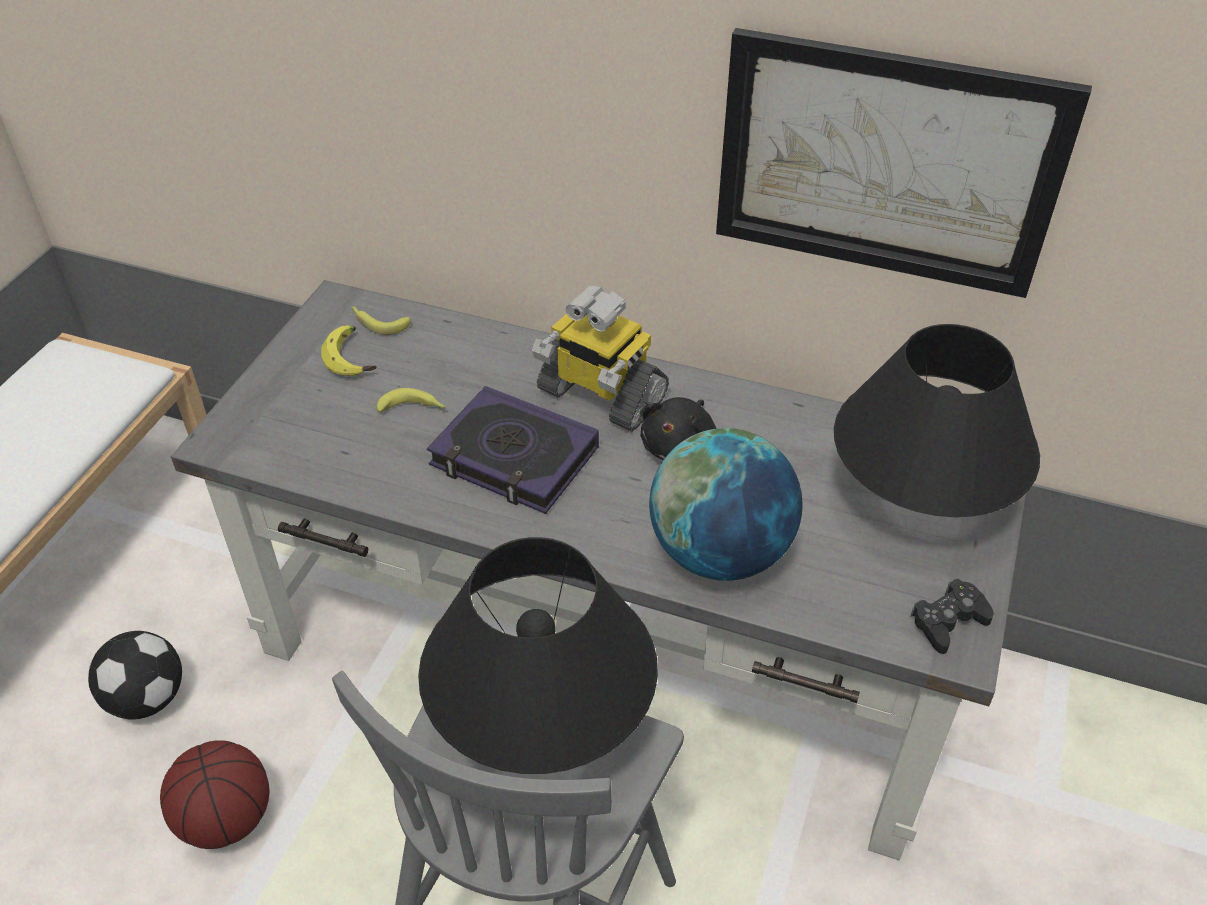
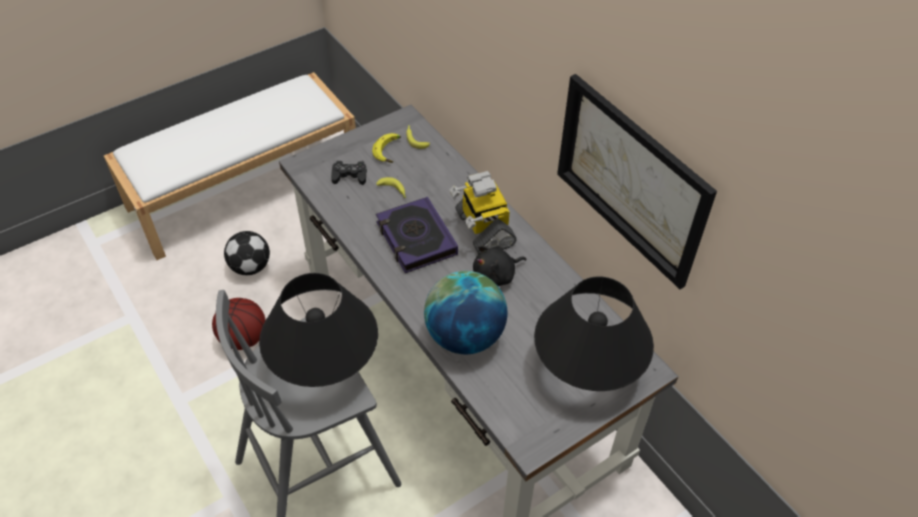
camera: 35 degrees right, 5 degrees up
(948, 621) = (539, 431): black game controller -> black game controller (349, 176)

